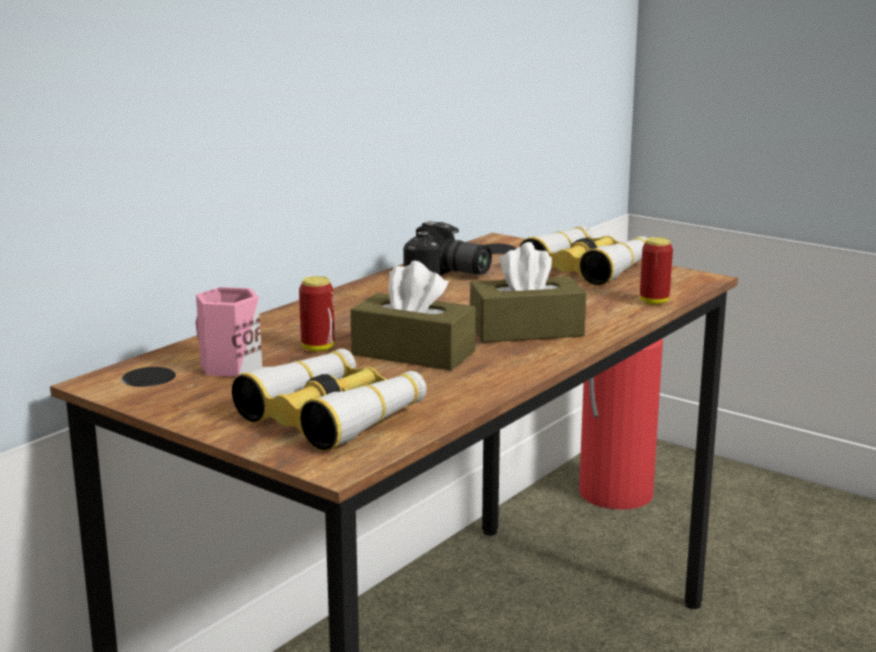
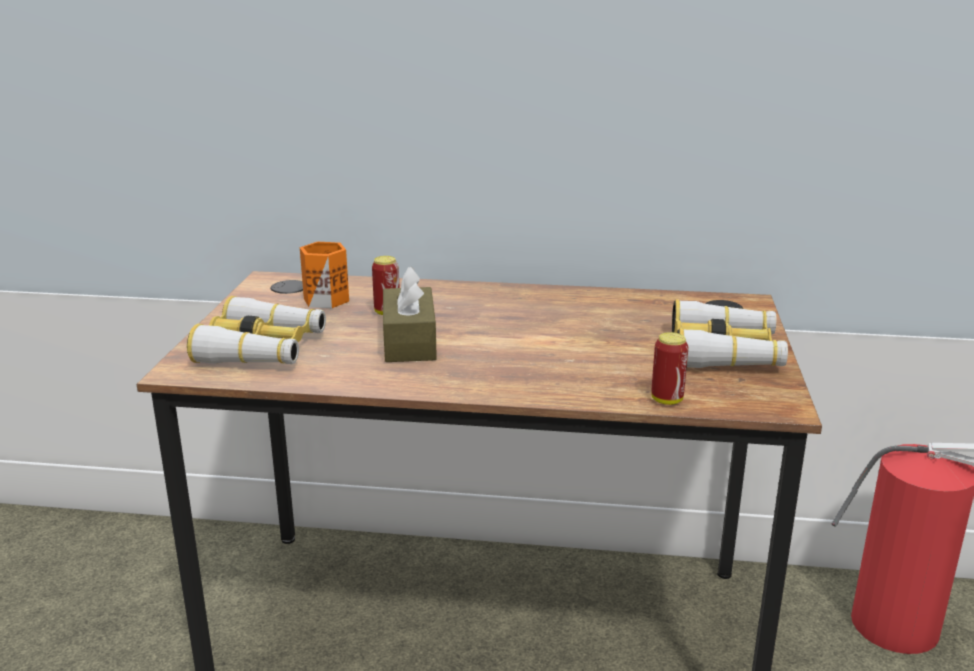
camera: 60 degrees right, 5 degrees up
(227, 366) = (325, 299): pink mug -> orange mug
(447, 275) = (613, 308): camera -> none
(526, 330) = (511, 366): brown tissue box -> none

